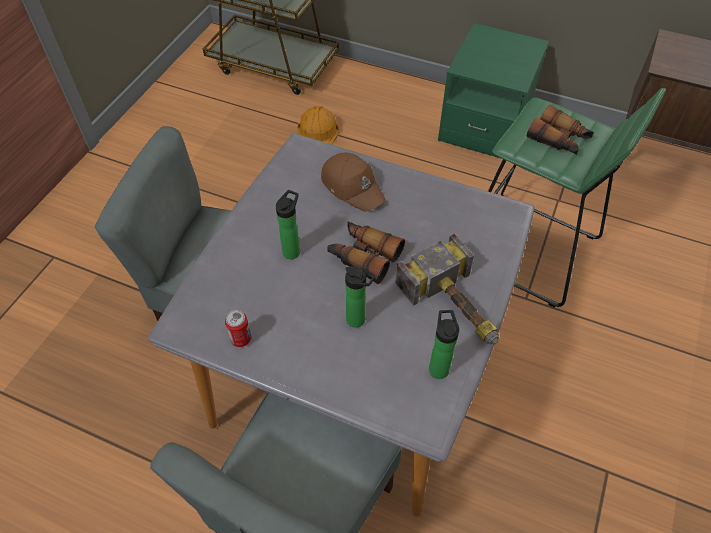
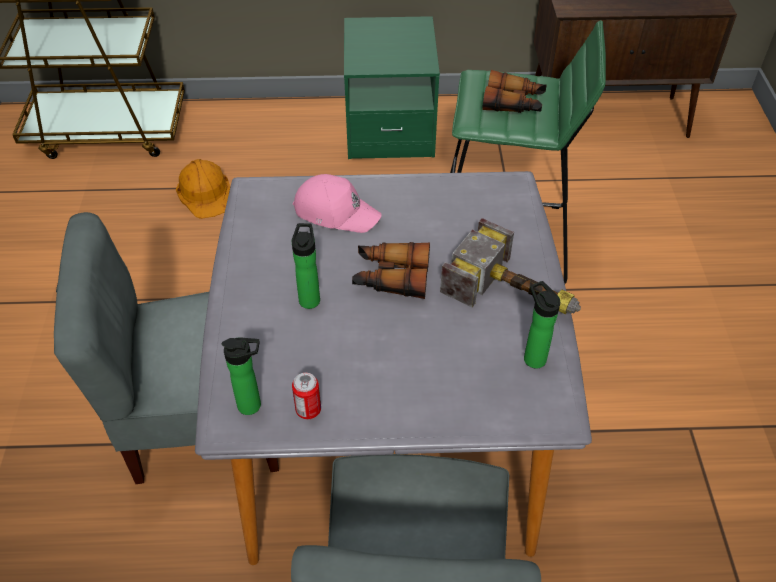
camera: 25 degrees left, 5 degrees down
(352, 187) = (336, 212): brown cap -> pink cap
(358, 321) = (425, 343): bottle -> bottle (253, 405)

